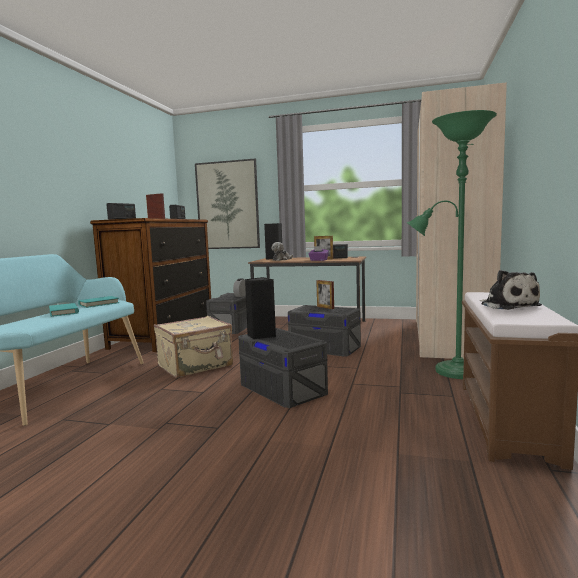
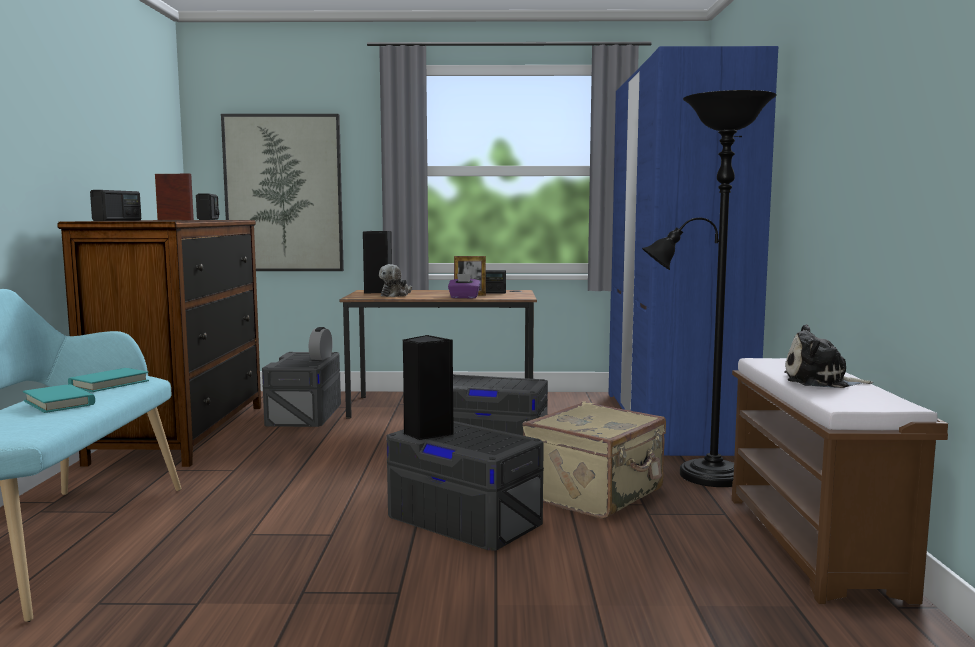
camera: 15 degrees left, 0 degrees up
(196, 366) = (286, 489): beige suitcase -> beige suitcase (596, 494)
(325, 307) = (490, 379): picture frame -> none
(449, 337) = (672, 421): beige wardrobe -> blue wardrobe
(451, 371) = (703, 476): green floor lamp -> black floor lamp
(508, 305) = (820, 381): plush toy -> plush toy turned 135 degrees clockwise

